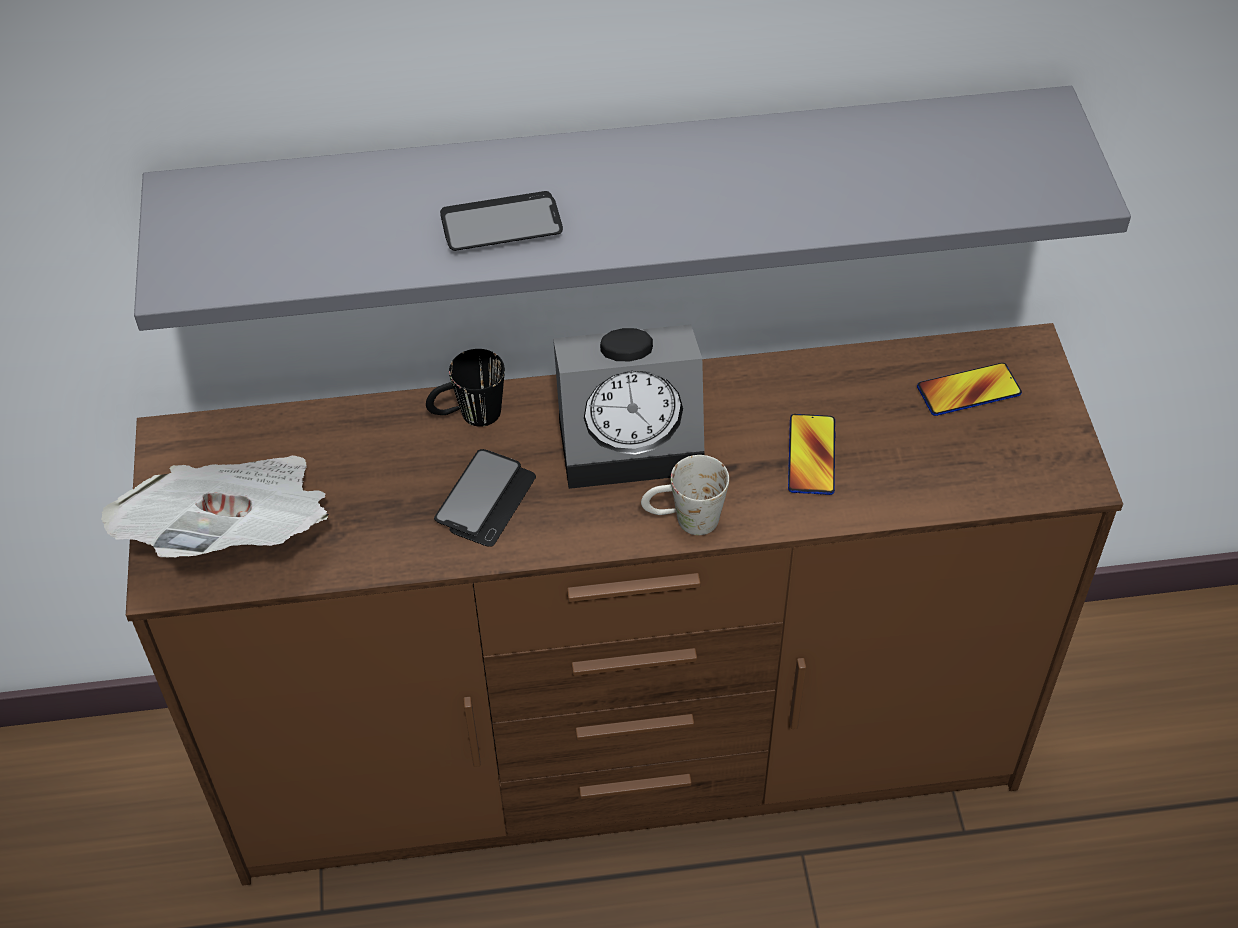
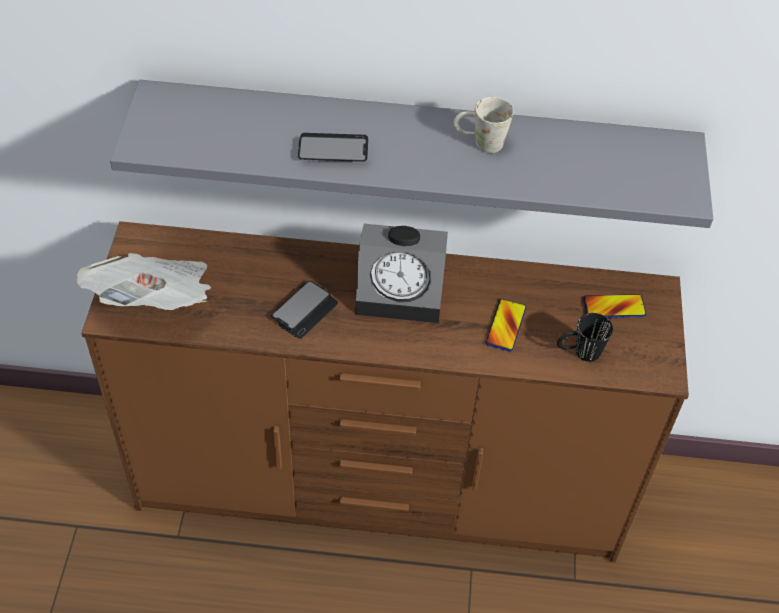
camera: 10 degrees right, 0 degrees up
(468, 416) = (309, 259): black mug -> black mug (579, 352)
(683, 520) = (417, 348): white mug -> white mug (479, 143)

